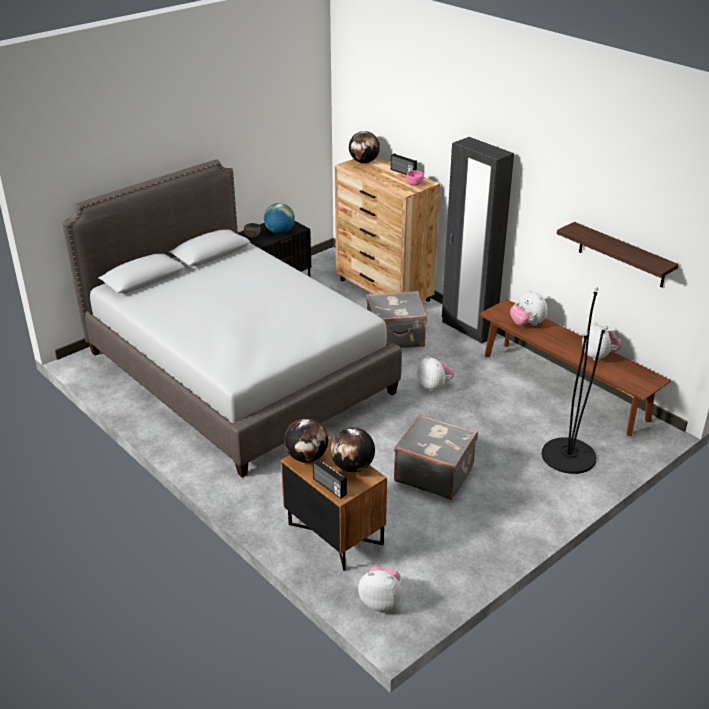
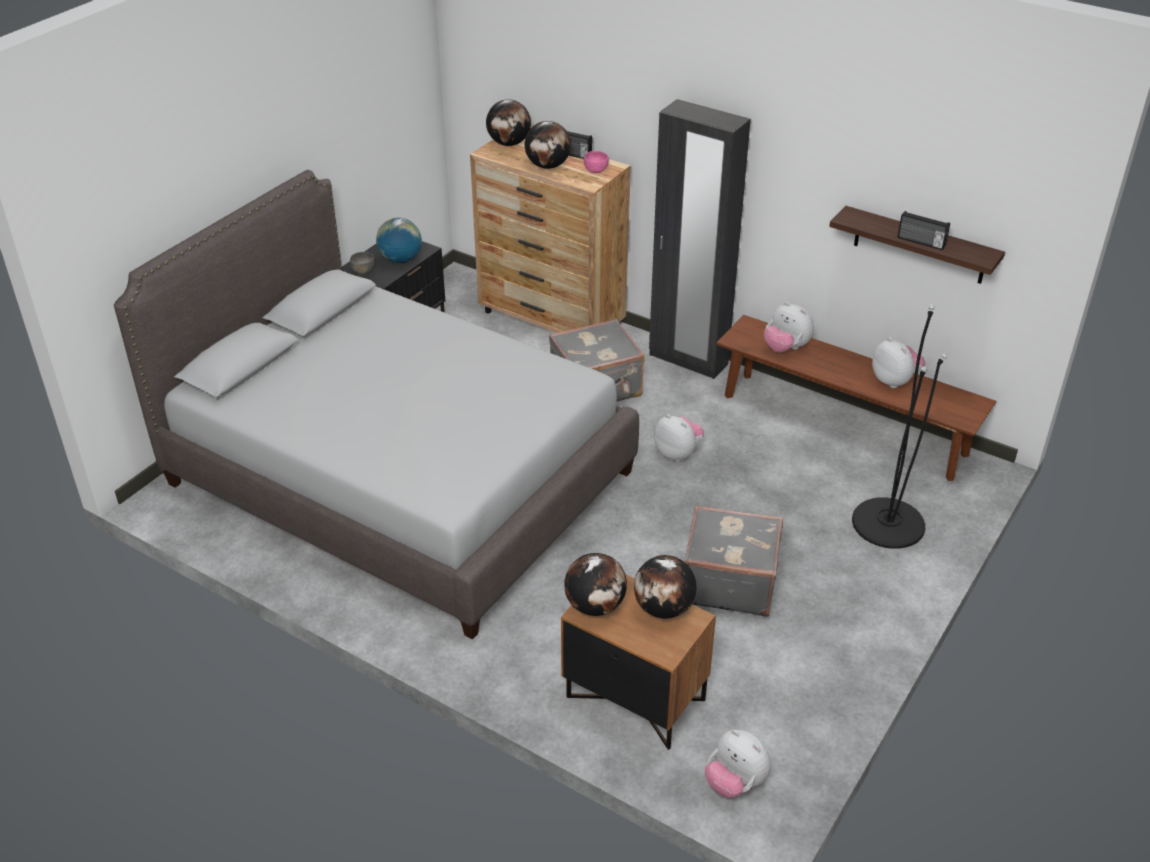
camera: 15 degrees left, 5 degrees up
(329, 487) = (645, 645): radio -> radio (921, 242)
(381, 601) = (735, 783): plush toy -> plush toy turned 135 degrees counterclockwise
(383, 178) = (548, 166): none -> globe

